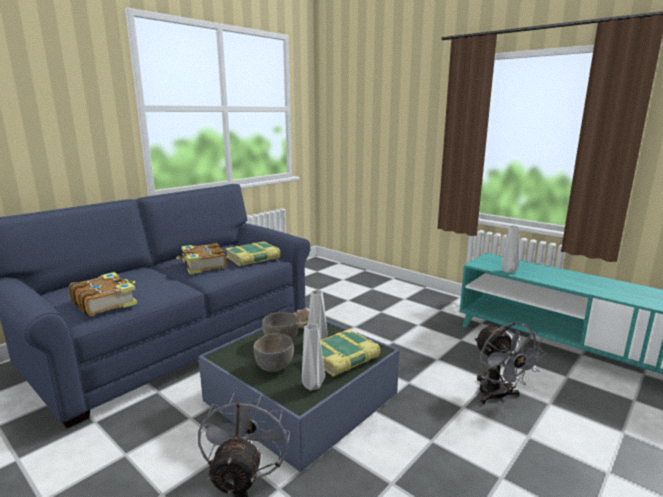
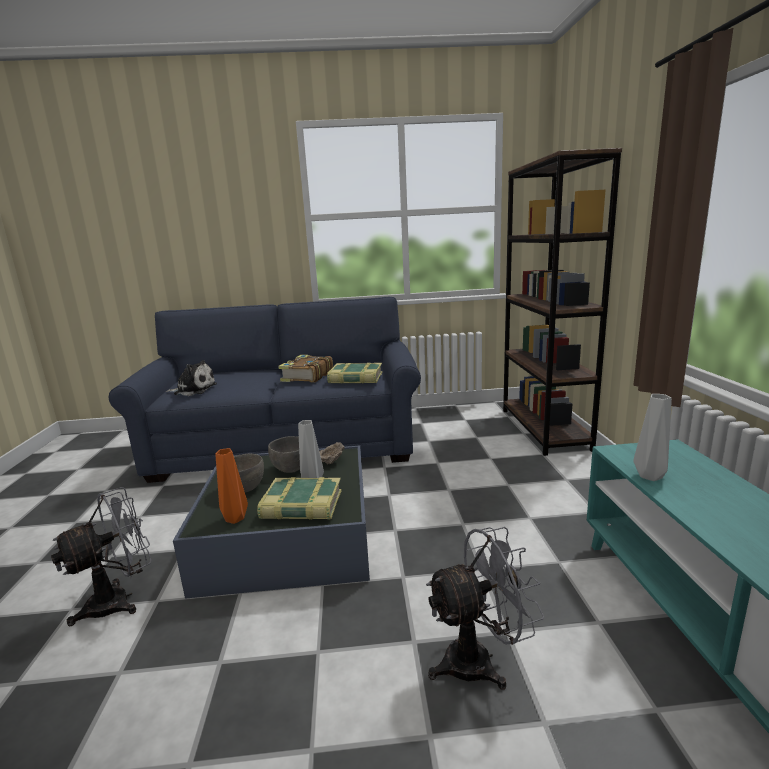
camera: 45 degrees right, 0 degrees up
(105, 302) = (193, 390): book -> plush toy
(312, 385) = (236, 518): grey vase -> orange vase
(350, 274) = (544, 429): none -> brown bookcase
(498, 397) = (479, 660): grey fan -> grey fan turned 135 degrees counterclockwise

